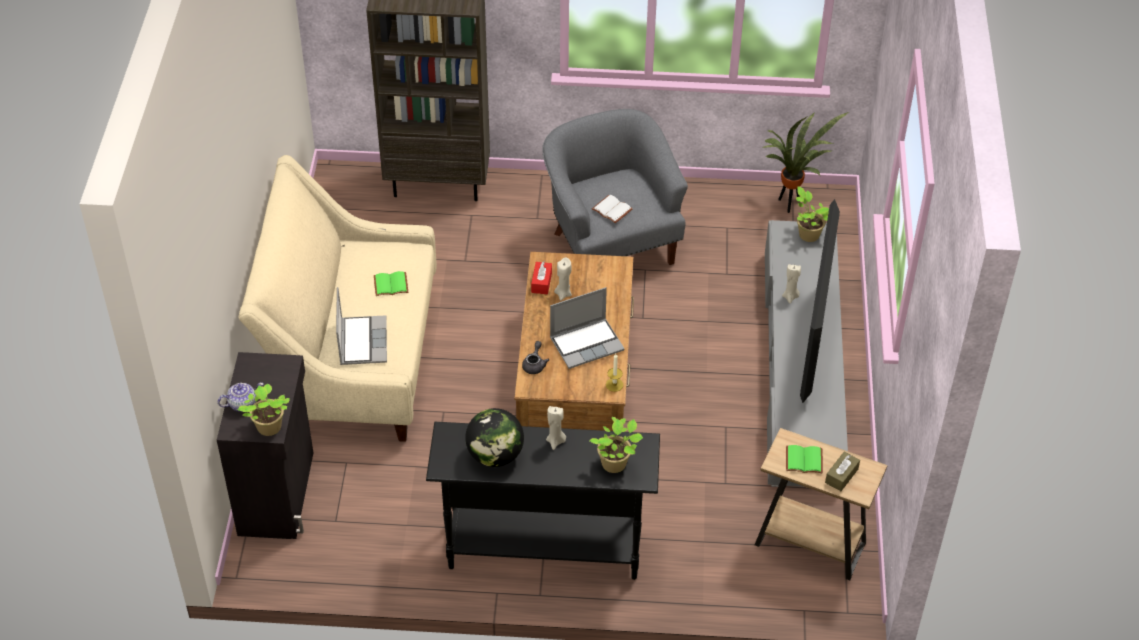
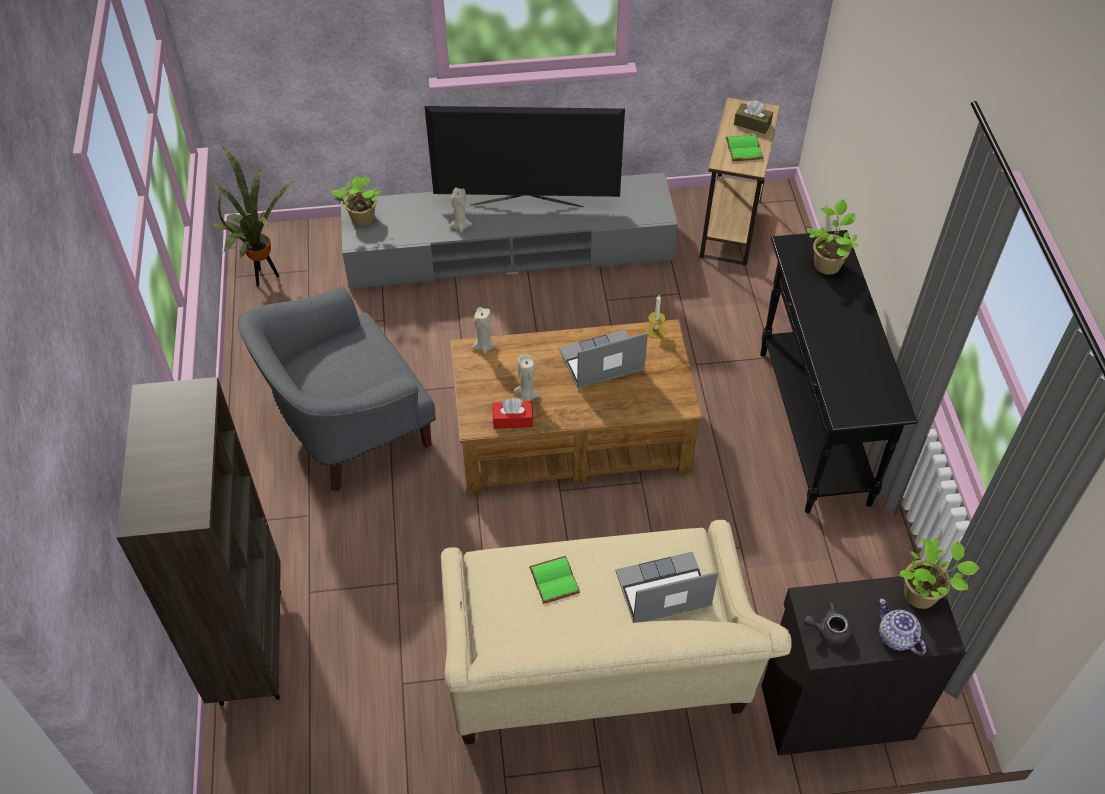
camera: 100 degrees left, 5 degrees up
(495, 455) = (858, 364): globe -> none
(535, 364) = (646, 405): grey teapot -> grey teapot (828, 630)
(556, 441) = (817, 315): beige candle -> beige candle (484, 347)
(587, 343) = (601, 362): laptop -> laptop turned 75 degrees counterclockwise
(611, 210) = (372, 371): white book -> none

